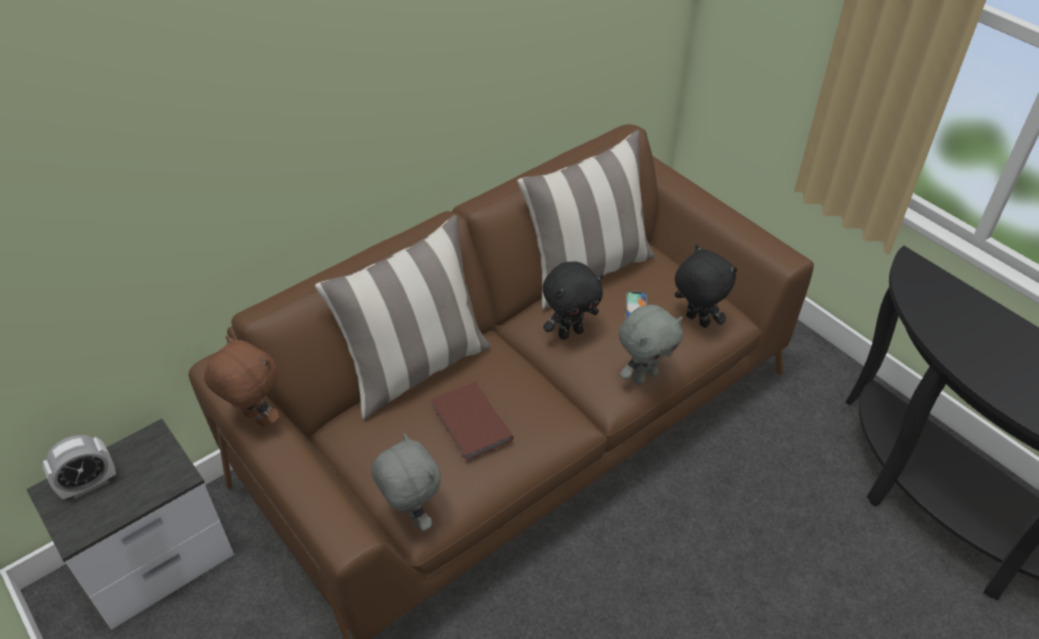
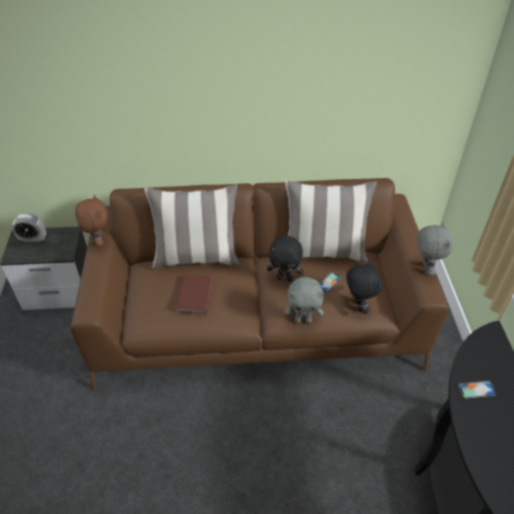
camera: 35 degrees right, 0 degrees up
(411, 515) = (135, 323): grey plush toy -> grey plush toy (425, 269)
(958, 338) = (476, 390): none -> phone

